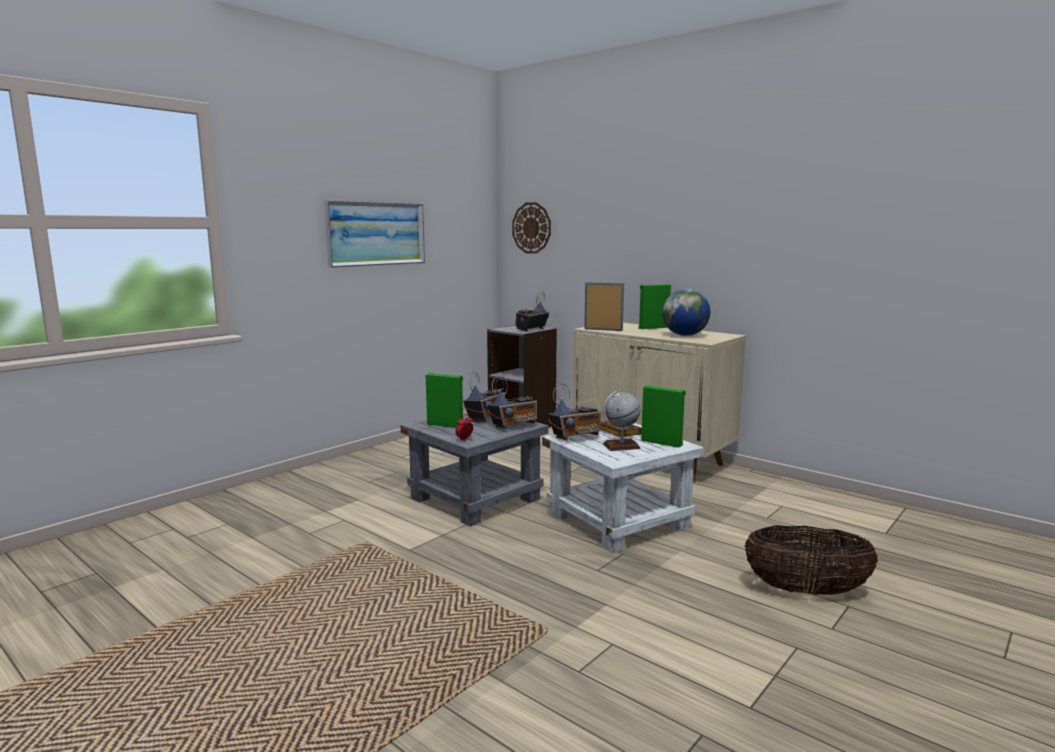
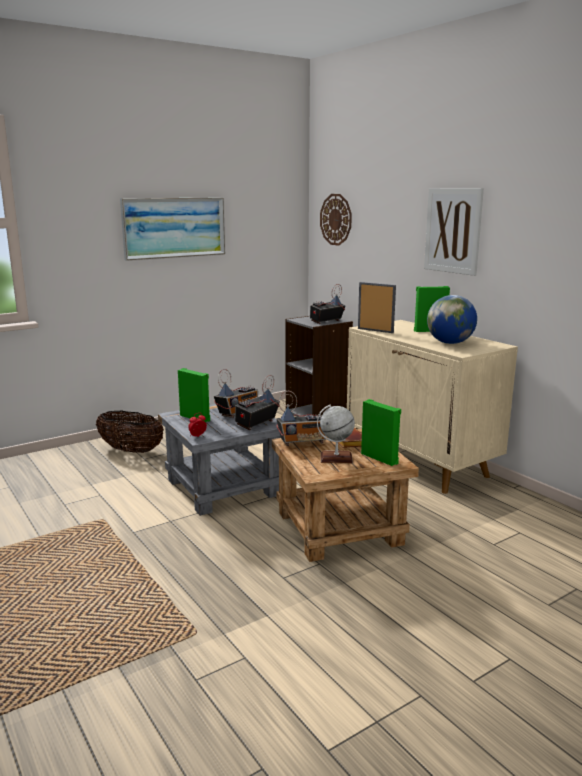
camera: 15 degrees right, 5 degrees up
(514, 425) = (256, 424): radio -> radio turned 150 degrees clockwise
(618, 520) = (339, 527): white side table -> brown side table
(669, 231) = (453, 230): none -> picture
(806, 591) = (476, 634): basket -> basket (131, 451)

